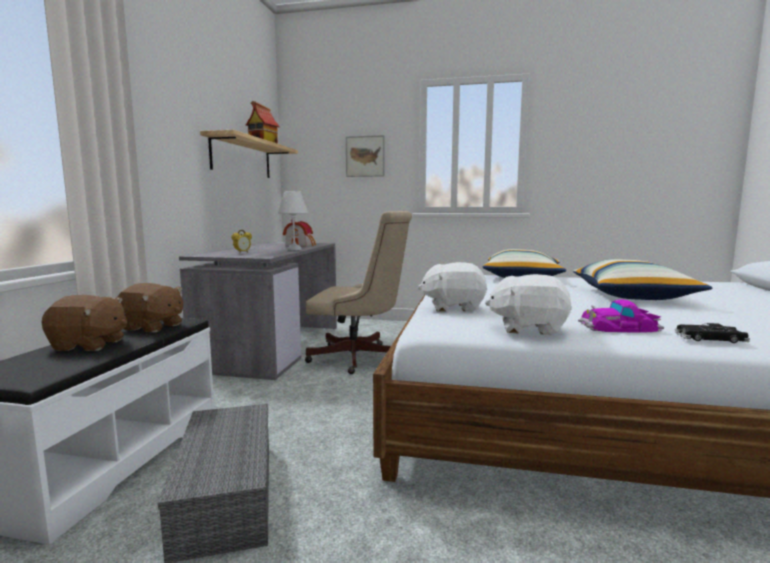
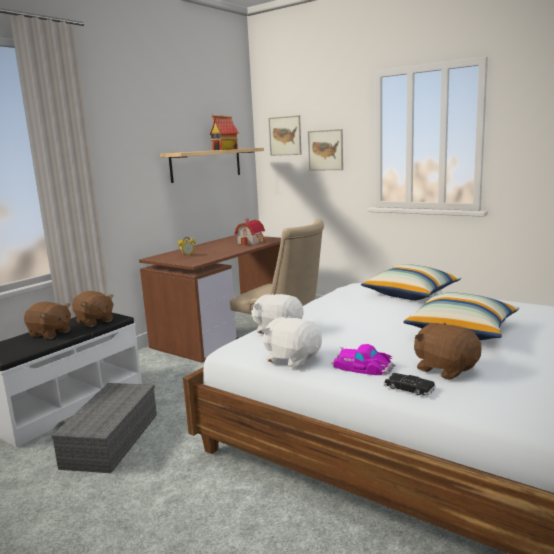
camera: 25 degrees right, 5 degrees up
(273, 347) = (225, 331): grey desk -> brown desk
(293, 249) = (233, 251): white table lamp -> none
(318, 141) = (285, 136): none -> picture
(696, 321) = (445, 369): none -> brown plush toy

